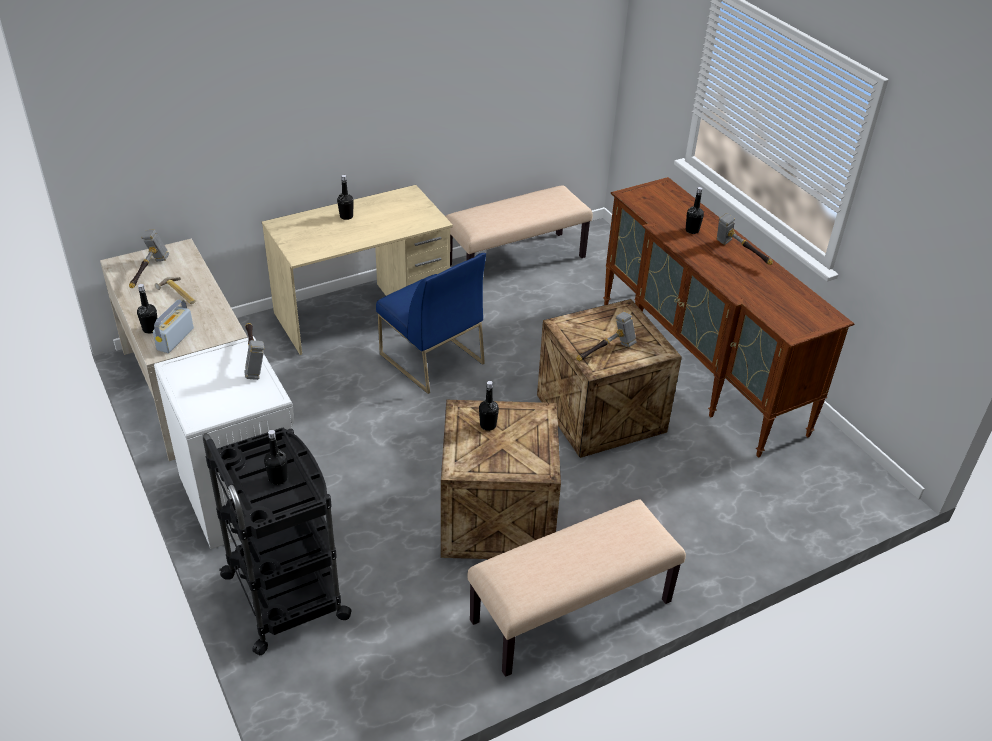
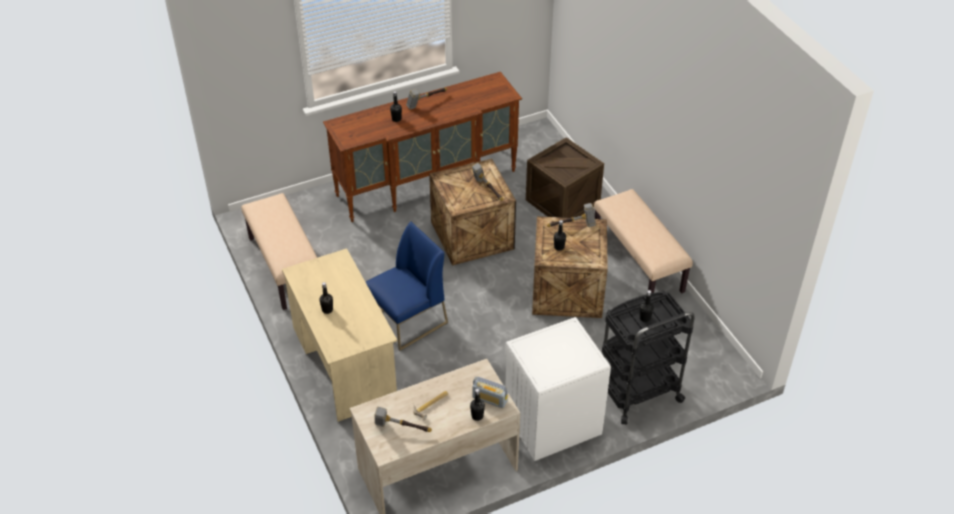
camera: 85 degrees left, 5 degrees up
(253, 358) = (531, 339): hammer -> hammer (572, 226)
(702, 515) = (562, 201): none -> crate

